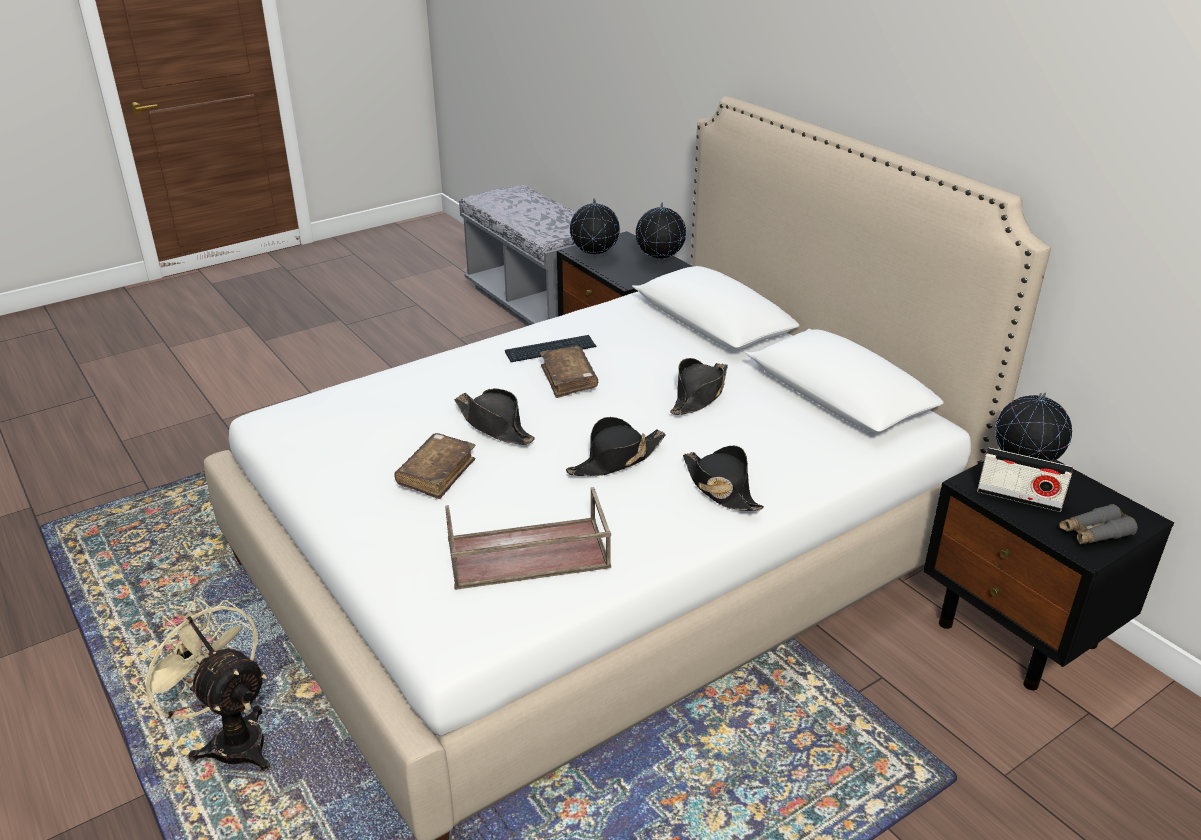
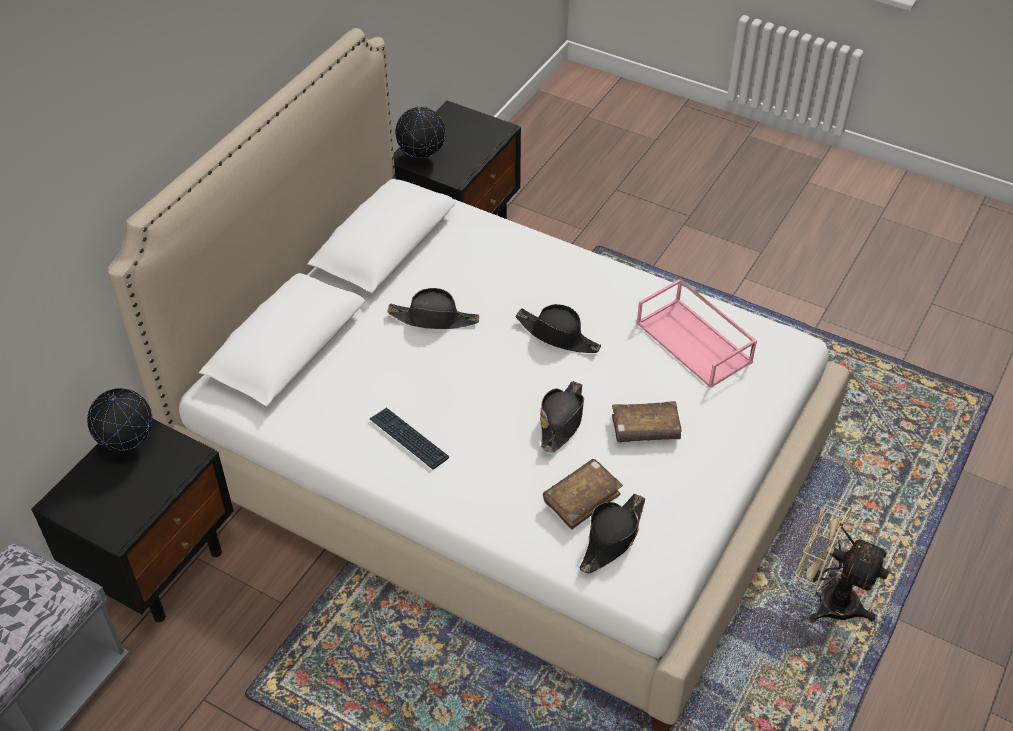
camera: 115 degrees left, 15 degrees up
(230, 739) = (826, 599): beige fan -> beige fan turned 105 degrees clockwise
(526, 555) = (695, 342): brown tray -> pink tray
(568, 379) = (456, 405): brown book -> brown book (582, 498)
(594, 258) = (135, 508): globe -> none
(720, 488) = (556, 274): black hat -> black hat (612, 538)
(1019, 498) = (459, 157): radio -> none
(1094, 533) = (480, 127): grey binoculars -> none

